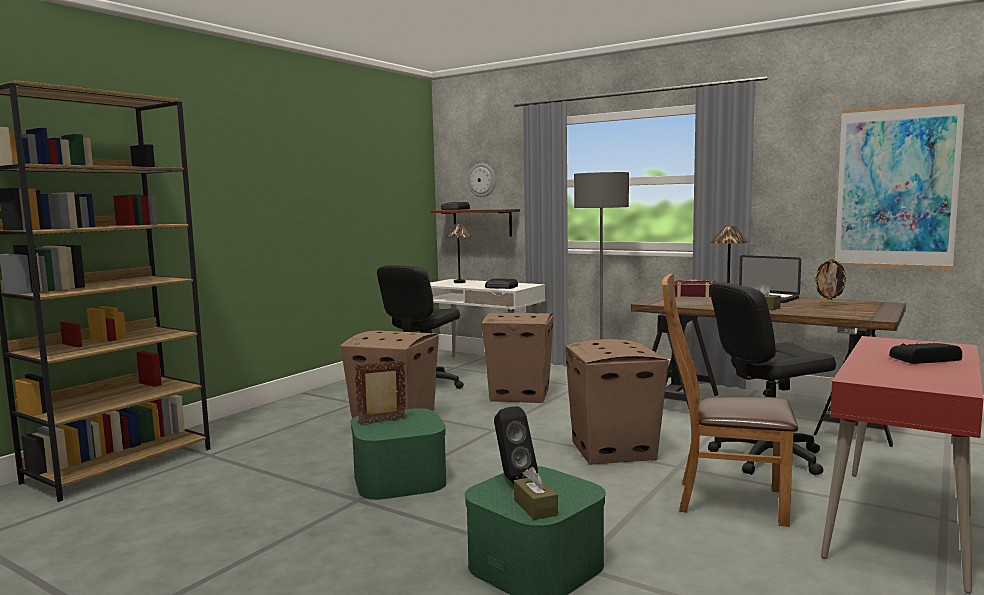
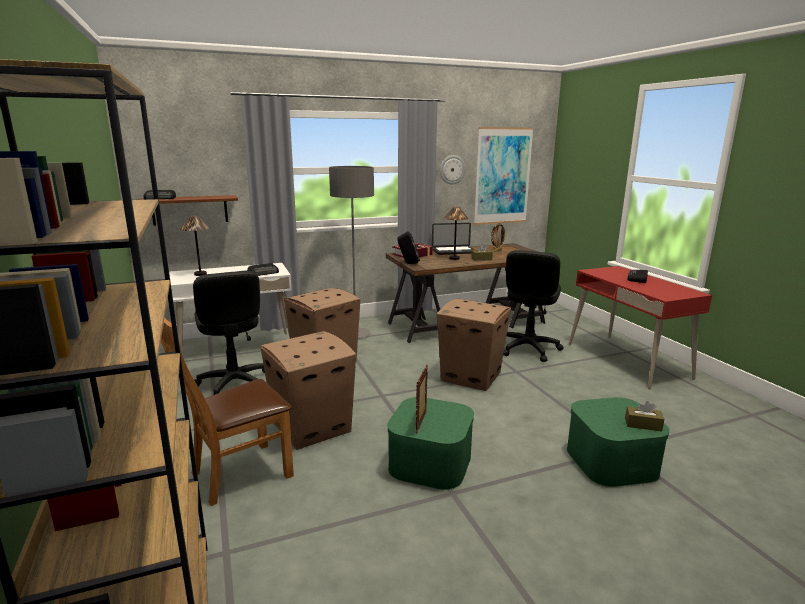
camera: 55 degrees left, 10 degrees up
(482, 180) = (186, 166): wall clock -> wall clock (452, 169)
(512, 479) = (592, 416): black speaker -> black speaker (408, 263)
(723, 500) = (570, 380): brown chair -> brown chair (235, 475)

